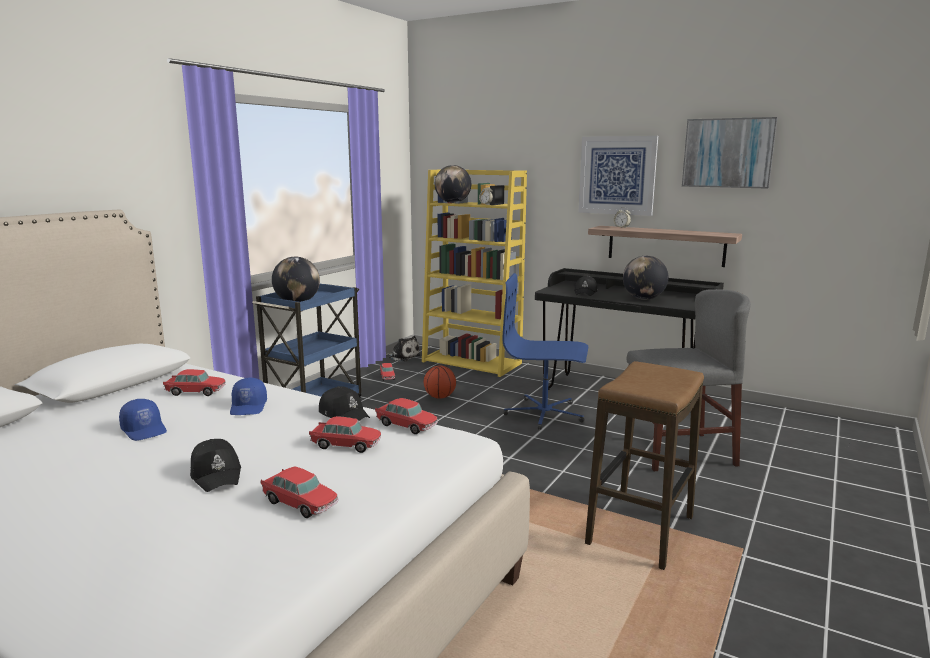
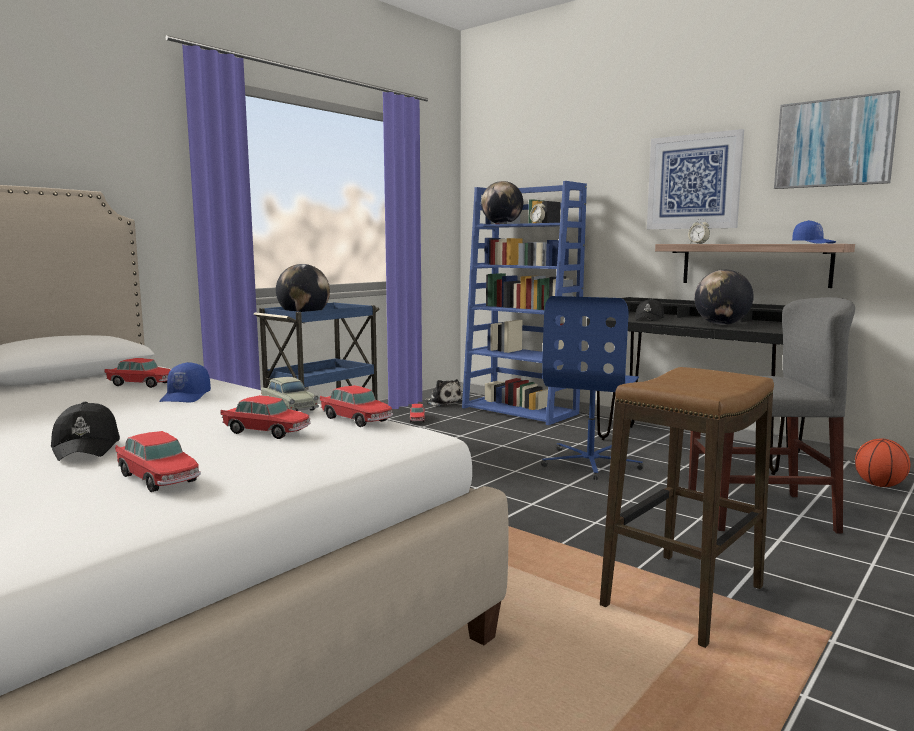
camera: 10 degrees right, 5 degrees down
(145, 430) = (53, 409): blue cap -> blue cap (813, 243)
(344, 414) = (289, 407): black cap -> beige toy car
(439, 397) = (469, 440): basketball -> basketball (879, 485)
(473, 362) = (521, 411): yellow bookcase -> blue bookcase
(544, 414) = (591, 463): blue office chair -> blue office chair turned 90 degrees counterclockwise

